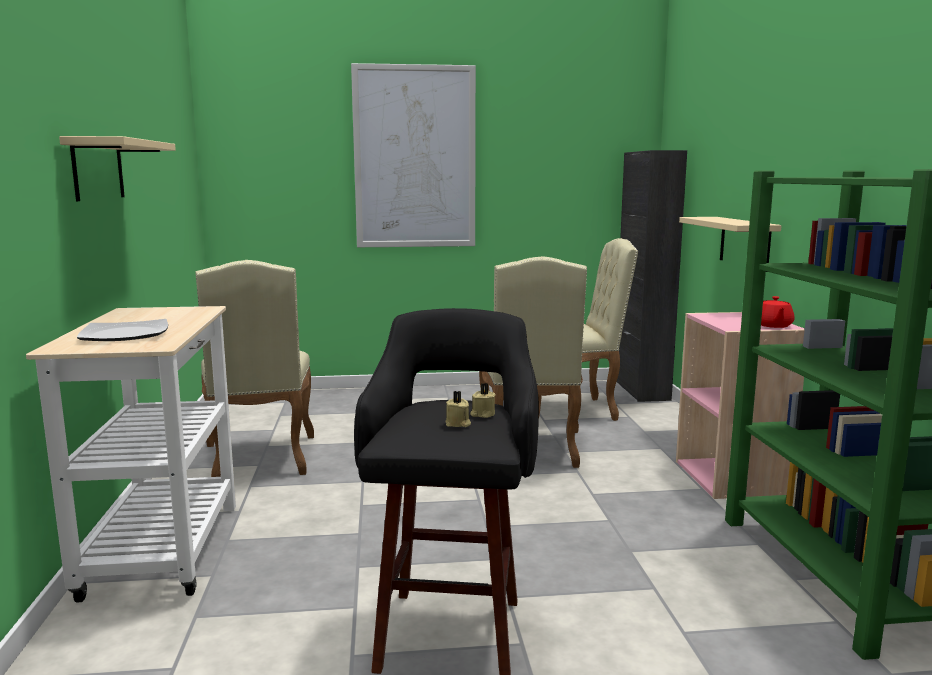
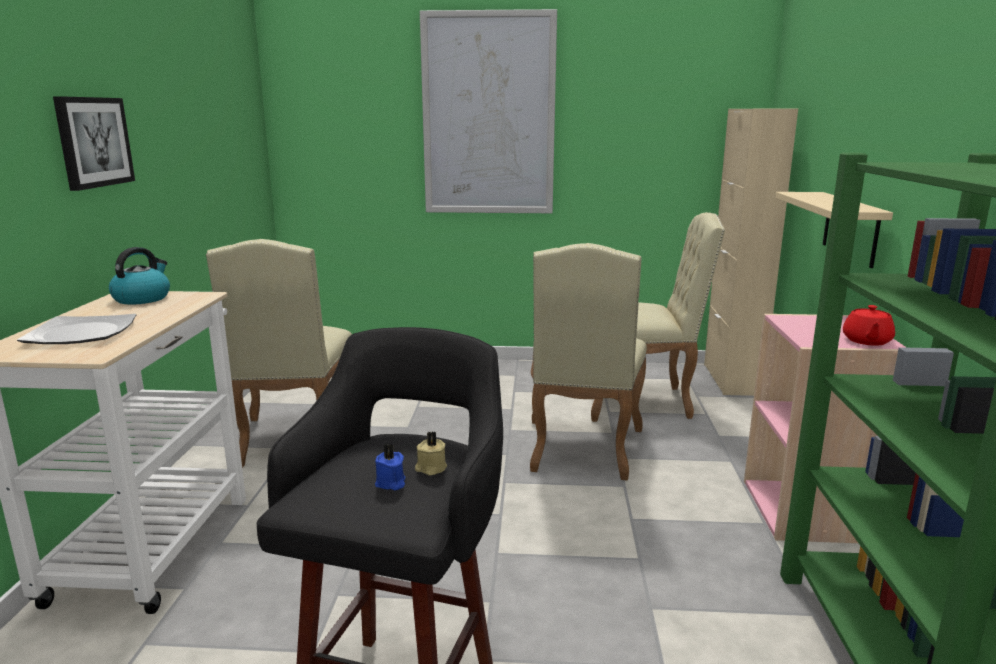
camera: 10 degrees right, 5 degrees up
(98, 169) = (93, 142): beige shelf -> picture
(150, 312) = (142, 298): none -> kettle
(458, 424) = (390, 483): beige candle -> blue candle
(641, 390) = (731, 379): black cabinet -> beige cabinet

